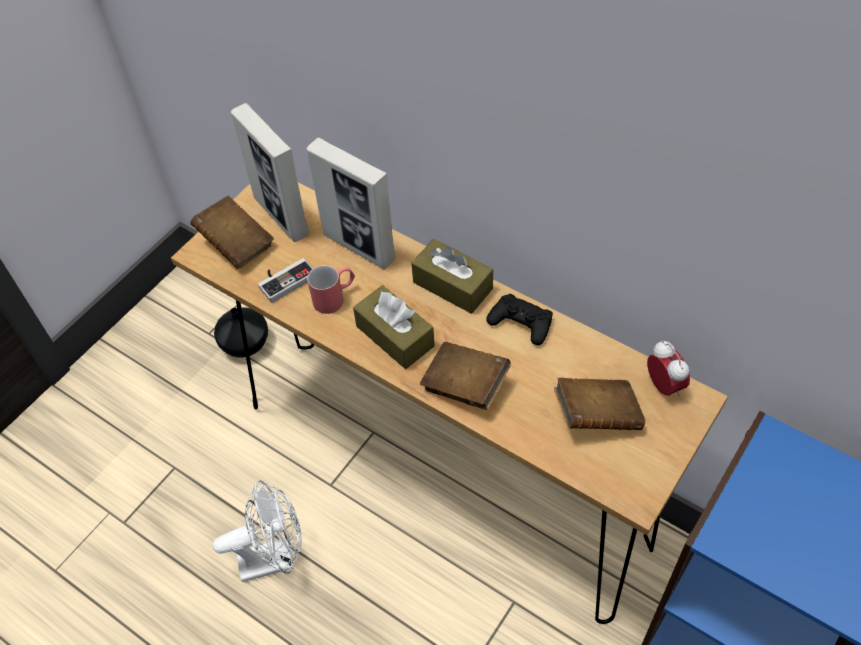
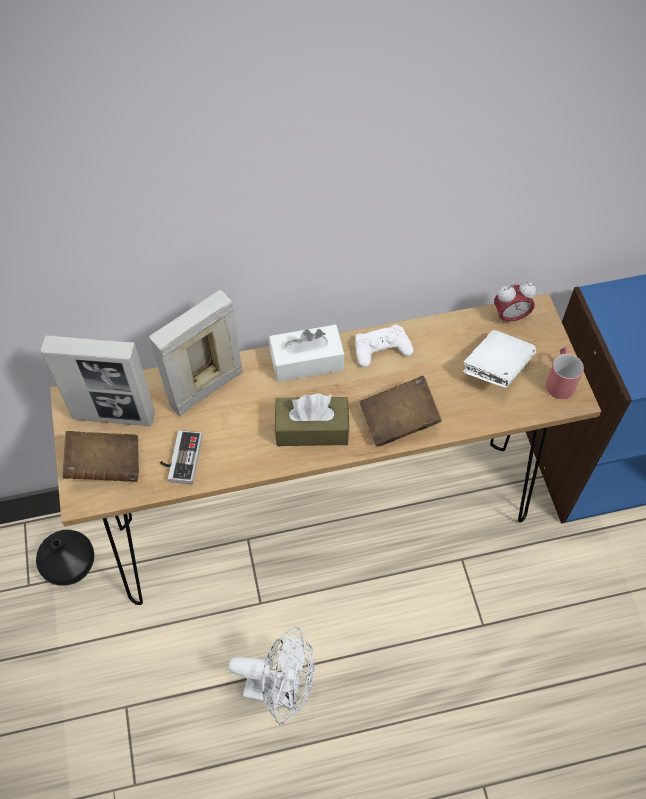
camera: 50 degrees left, 5 degrees up
(275, 558) = (281, 689): white fan -> white fan turned 75 degrees clockwise
(335, 297) = (235, 439): red mug -> red mug (560, 380)
(359, 247) = (206, 389): picture frame -> picture frame turned 150 degrees clockwise
(452, 285) = (307, 361): brown tissue box -> white tissue box
(521, 323) = (381, 349): black game controller -> white game controller
(596, 415) = (496, 369): brown book -> white book
(664, 386) = (510, 317): alarm clock -> alarm clock turned 150 degrees clockwise

